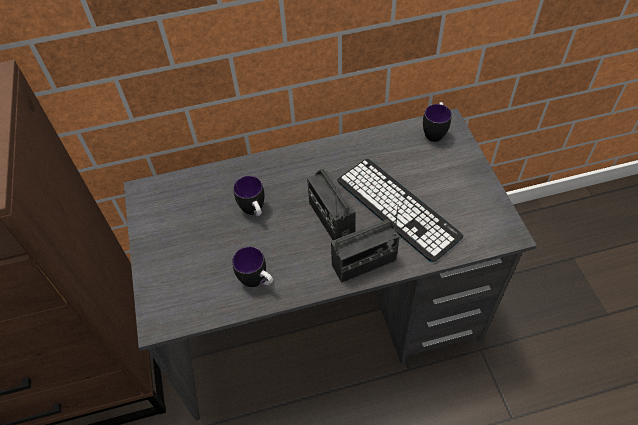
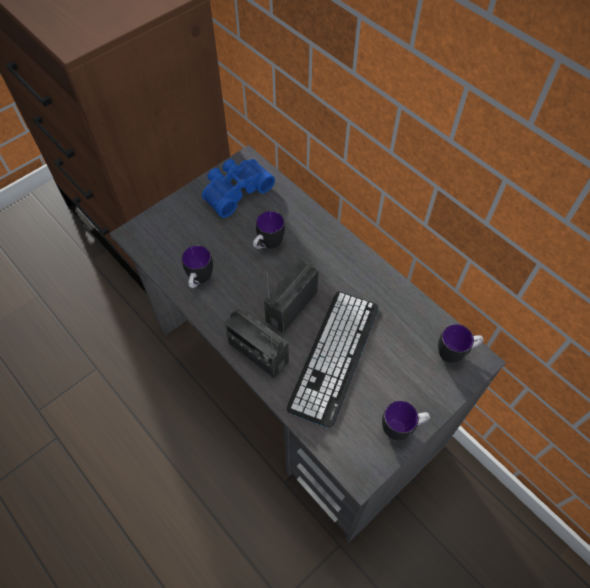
camera: 60 degrees right, 5 degrees up
(171, 213) = (235, 190): none -> blue binoculars
(483, 191) = (402, 428): none -> mug

